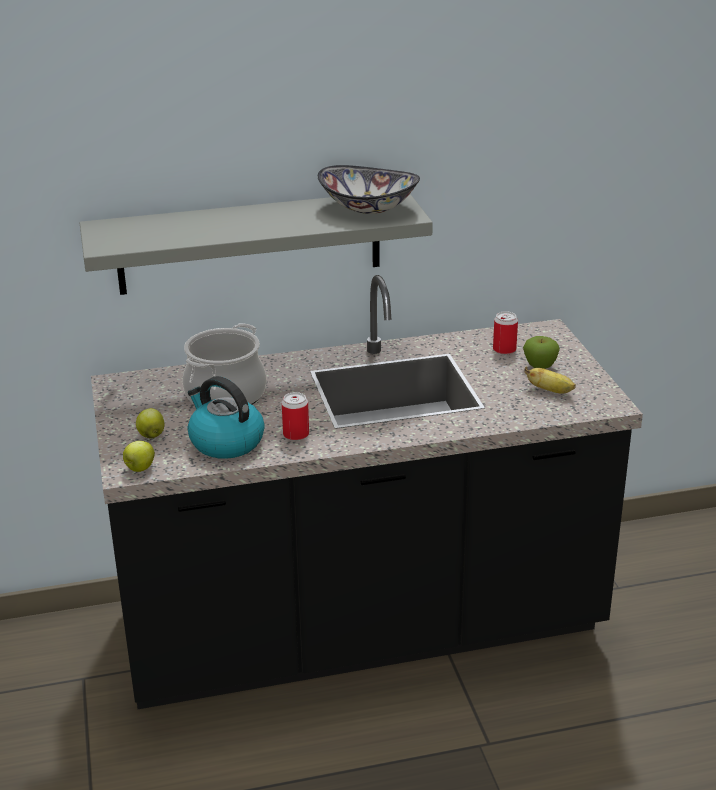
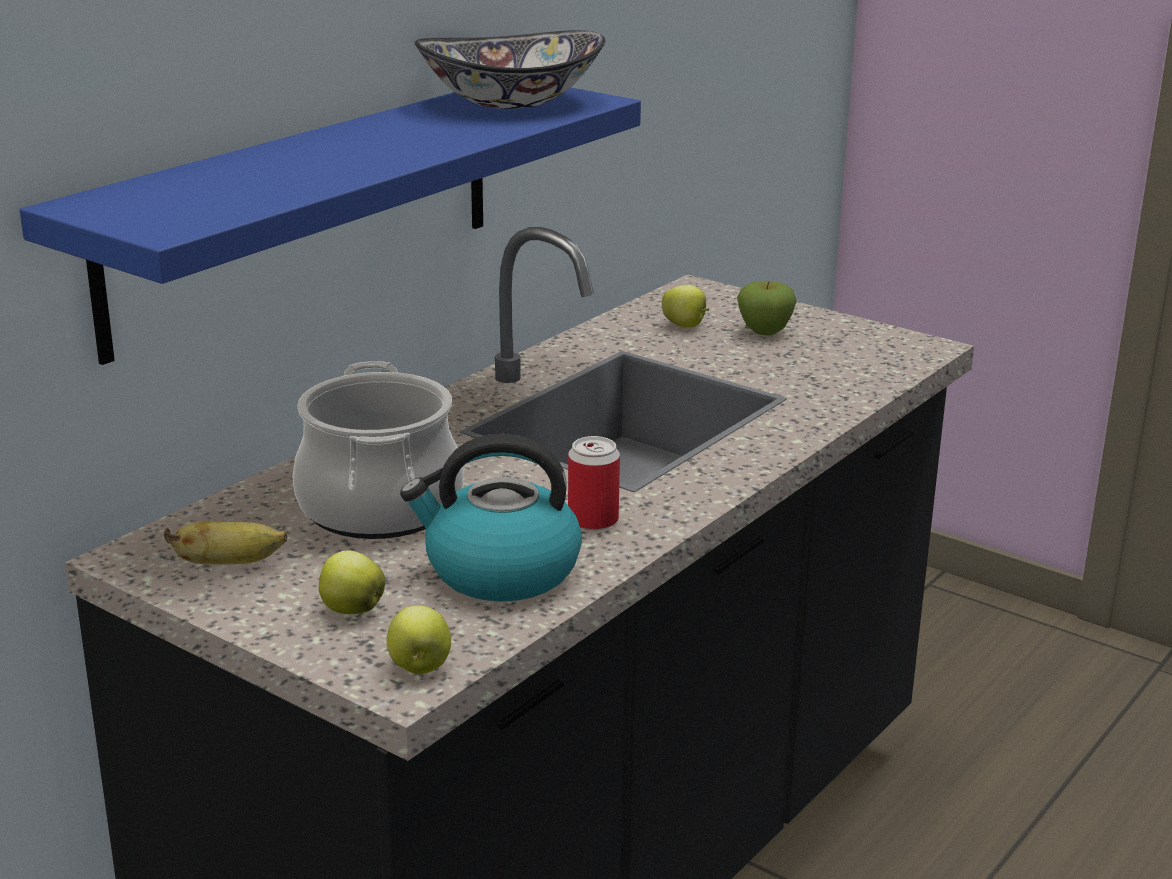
camera: 40 degrees left, 5 degrees down
(250, 242) = (306, 211): grey shelf -> blue shelf
(504, 350) = (685, 326): can -> apple
(550, 391) = (828, 354): banana -> banana (230, 564)

